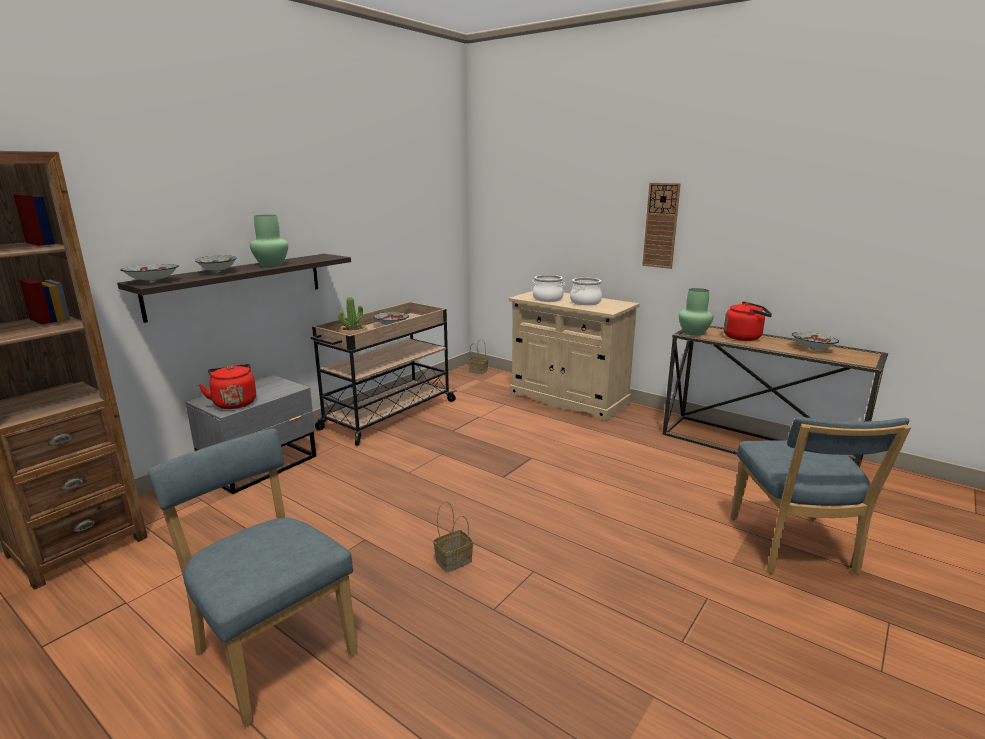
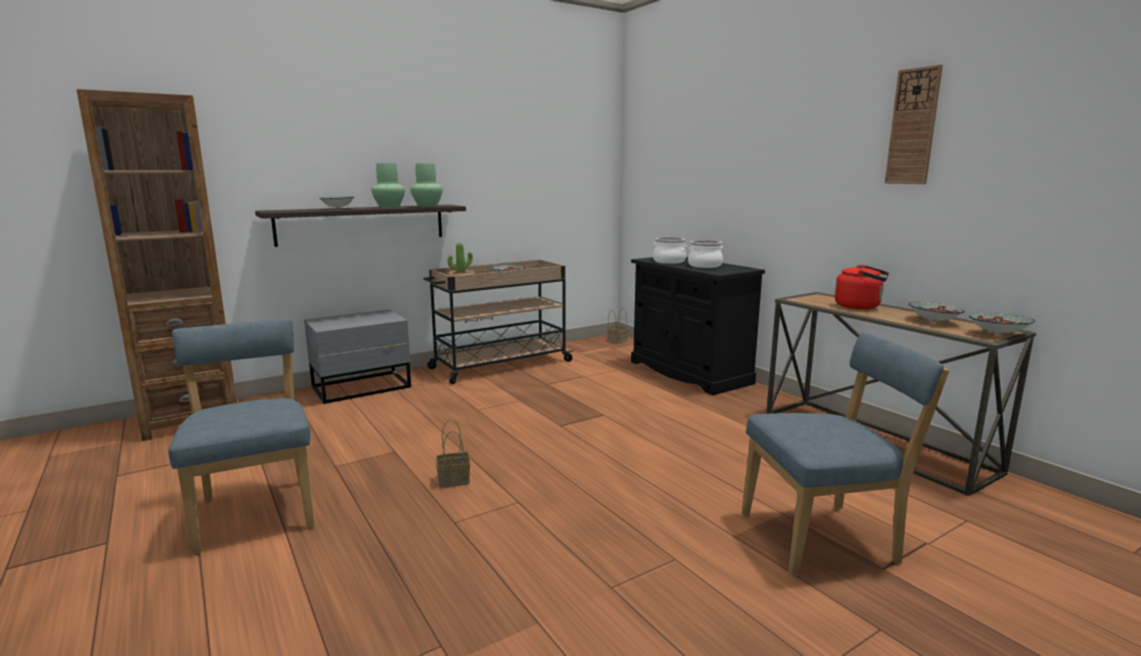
camera: 20 degrees right, 5 degrees down
(152, 282) = (278, 210): bowl -> bowl (999, 334)
(234, 403) = (337, 323): red kettle -> none
(568, 399) = (689, 372): beige cabinet -> black cabinet
(661, 225) = (787, 183): wall clock -> wall clock (913, 127)
(693, 333) = (802, 299): green vase -> green vase (427, 206)
(793, 548) = (824, 538): blue chair -> blue chair turned 120 degrees counterclockwise

